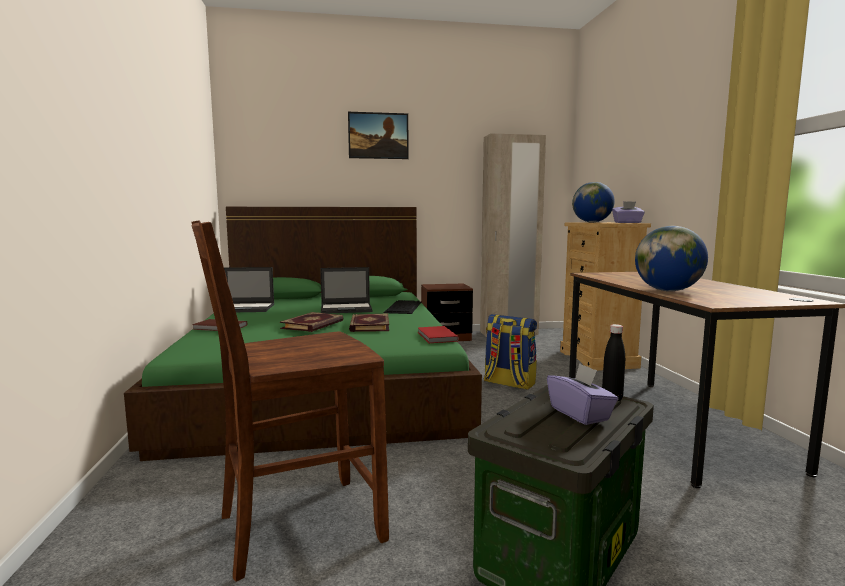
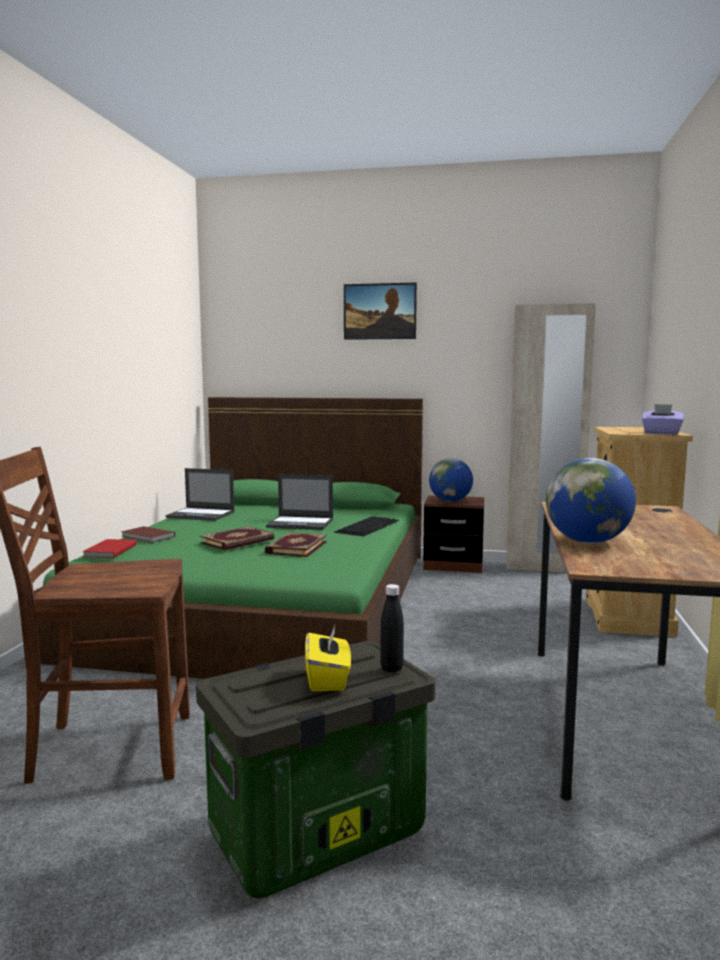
camera: 20 degrees right, 0 degrees up
(436, 337) = (347, 569): red book -> red book (109, 551)
(508, 383) = (469, 634): backpack -> none
(580, 414) = (328, 679): purple tissue box -> yellow tissue box
(592, 222) = (626, 428): globe -> globe (450, 501)

